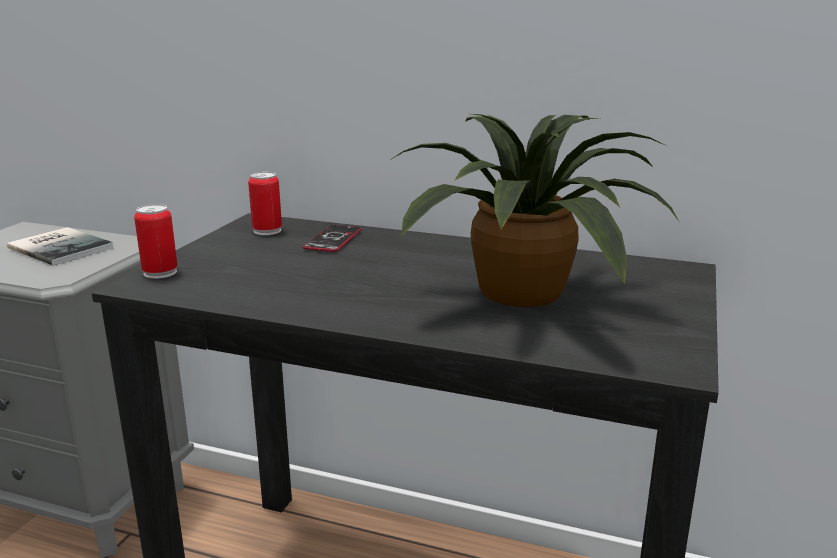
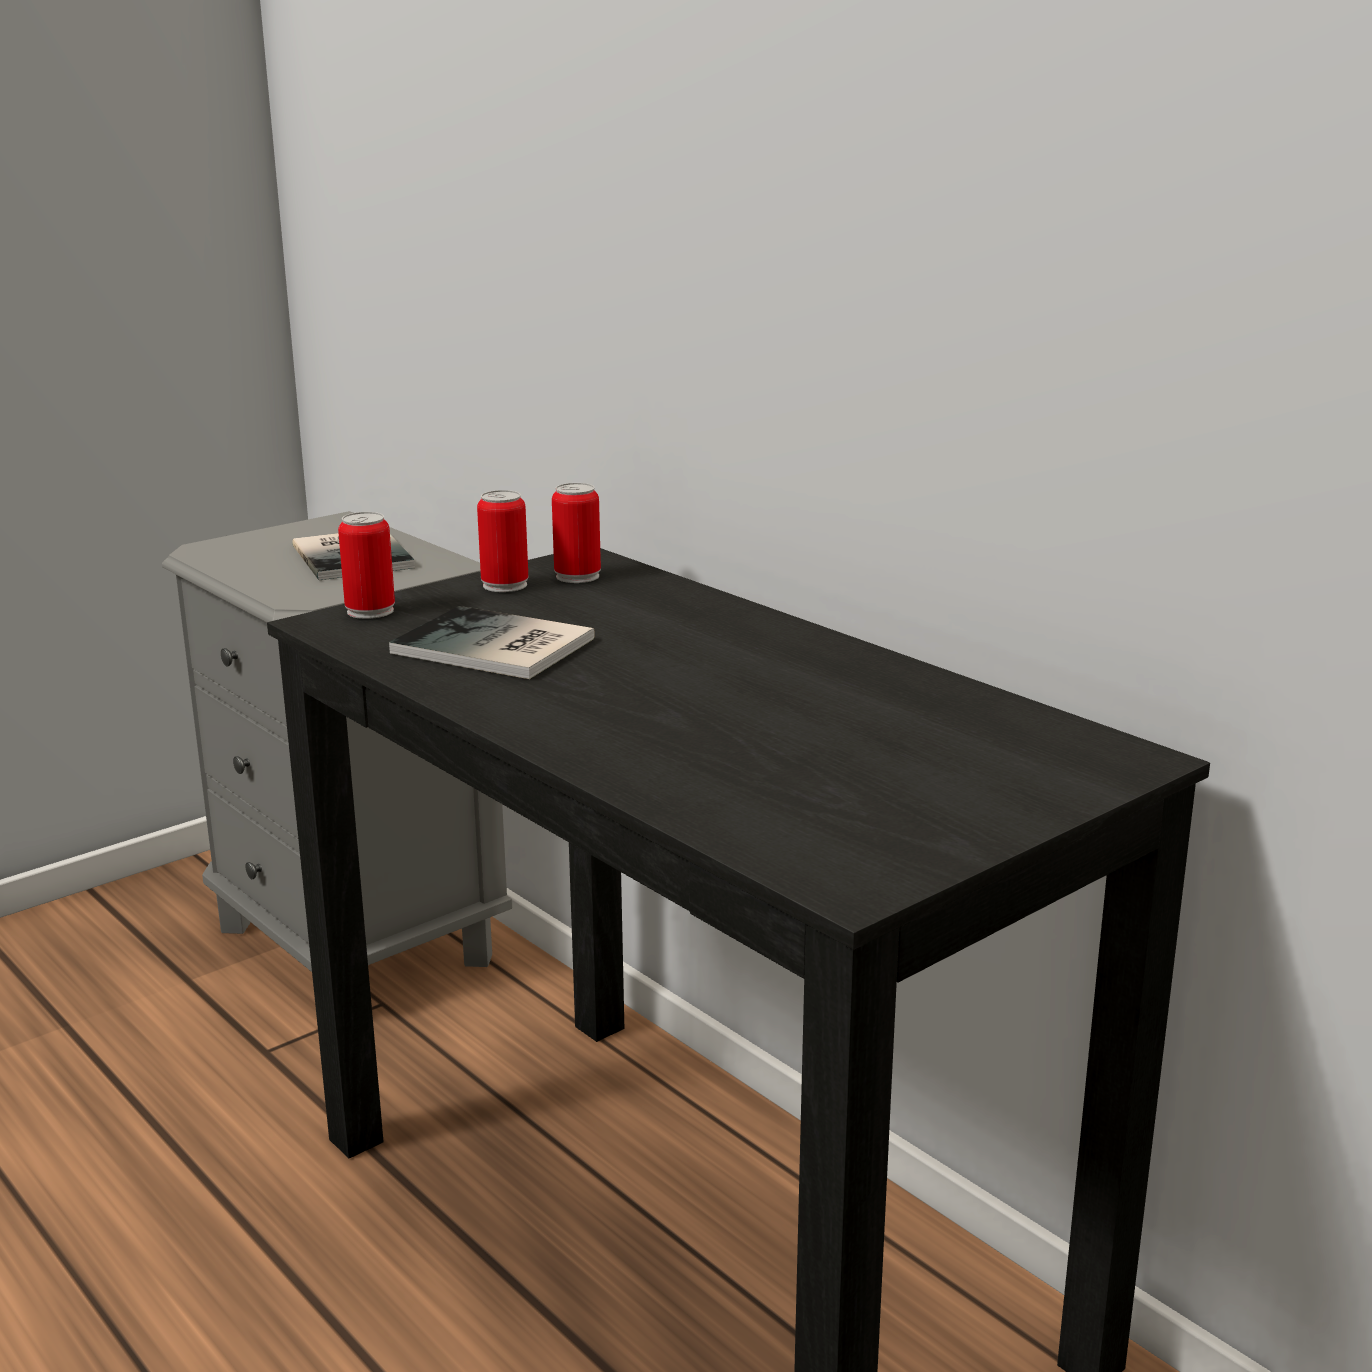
camera: 30 degrees right, 0 degrees up
(229, 243) = (505, 585): none -> can
(276, 279) = (494, 648): none -> book
(333, 240) = (648, 606): phone -> none
(527, 294) = (803, 740): potted plant -> none

